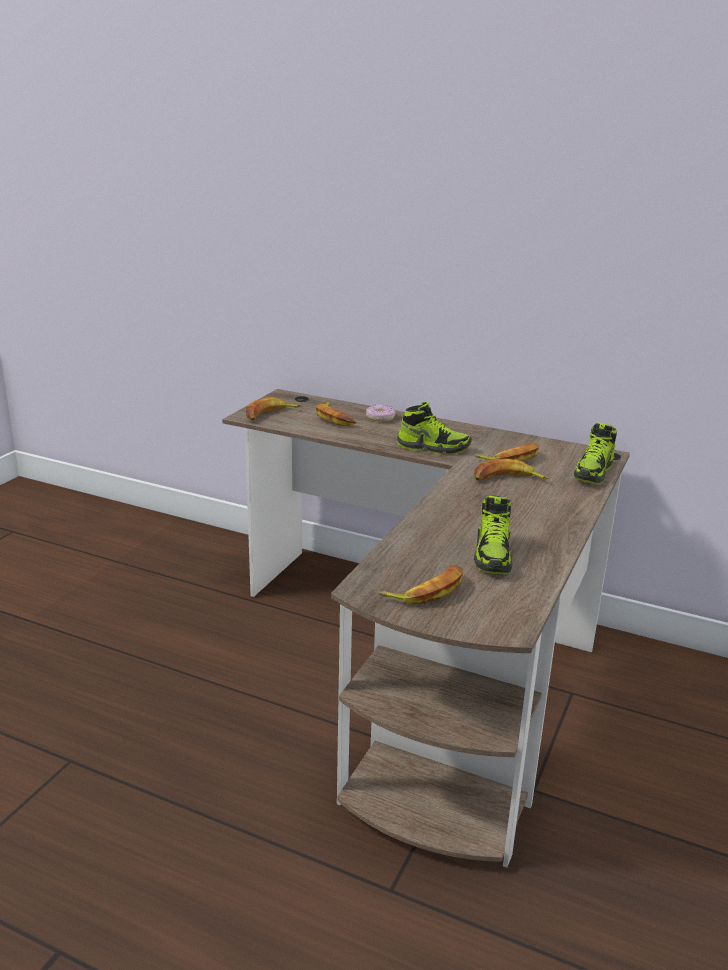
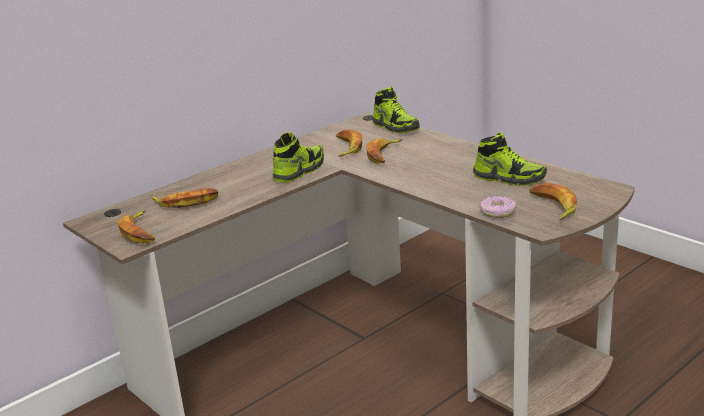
camera: 65 degrees left, 0 degrees up
(380, 418) = (207, 183): donut -> donut (497, 212)

